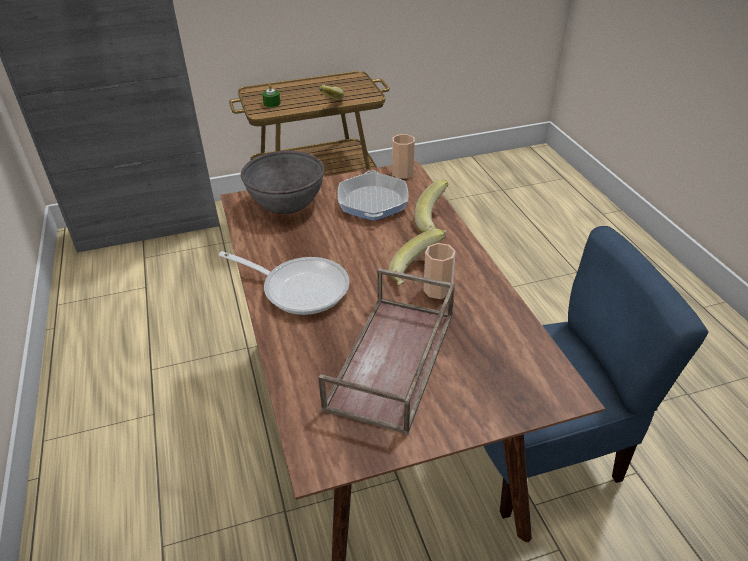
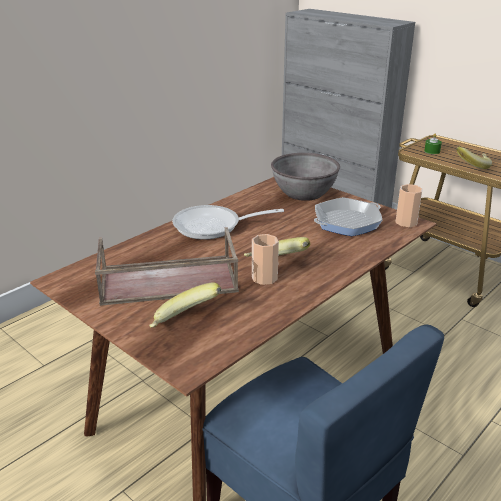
camera: 60 degrees right, 10 degrees down
(299, 288) = (213, 226): frying pan -> frying pan turned 90 degrees clockwise
(437, 224) = (352, 255): banana -> banana (185, 322)

